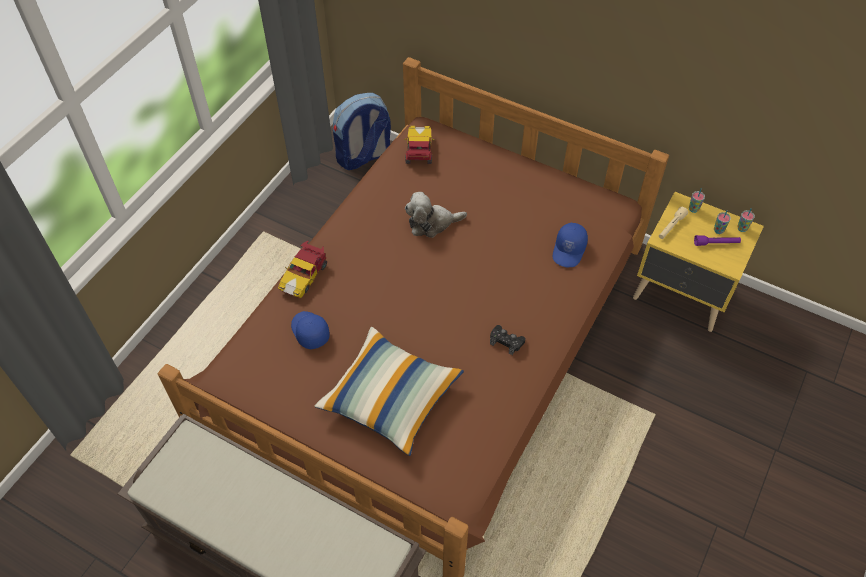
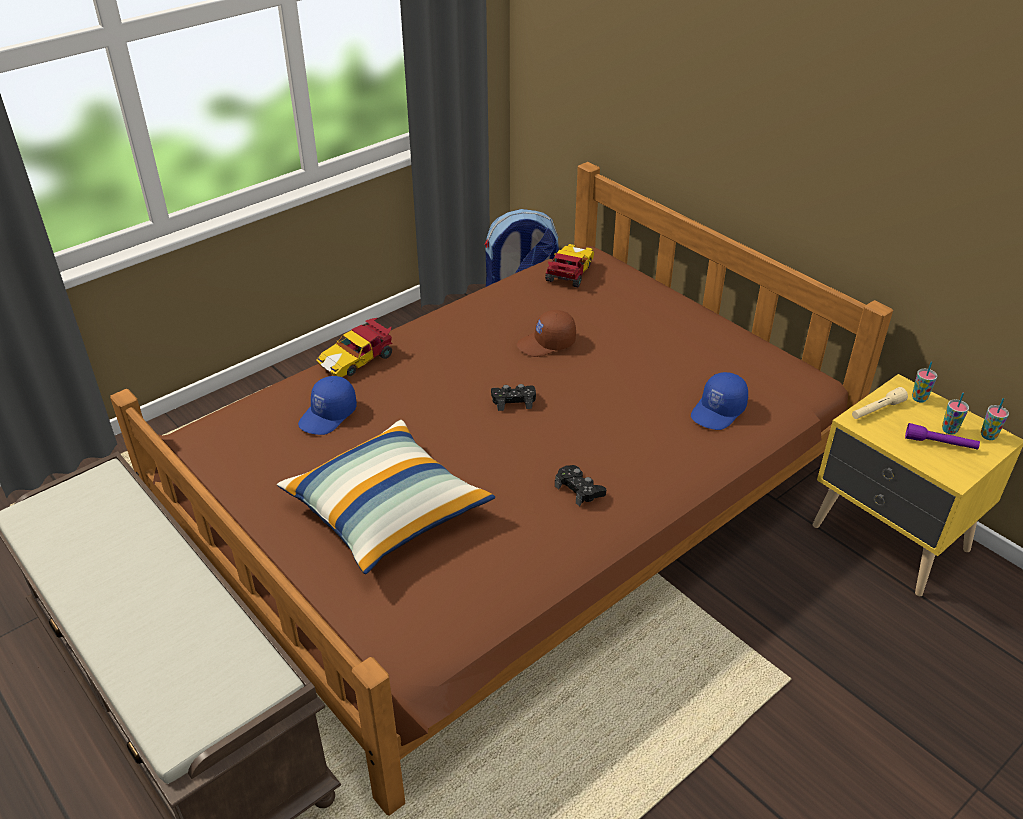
camera: 20 degrees right, 15 degrees down
(309, 332) = (328, 416): blue cap -> blue cap turned 135 degrees counterclockwise
(431, 281) = (513, 401): none -> black game controller
(432, 223) = (546, 344): plush toy -> brown cap

